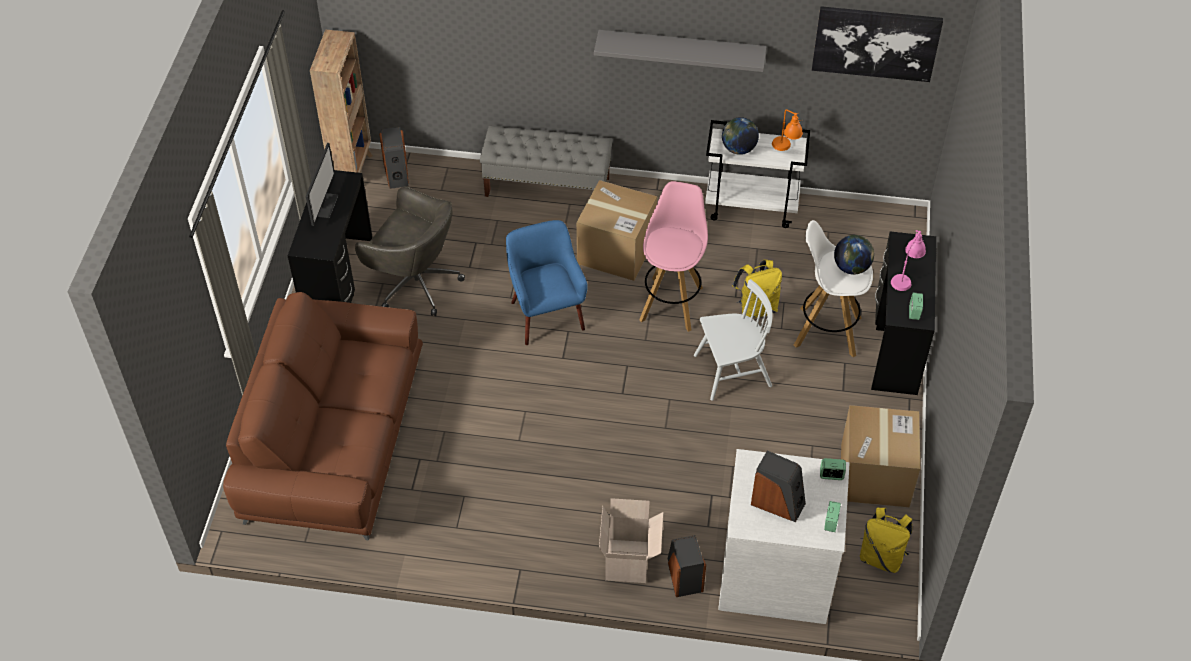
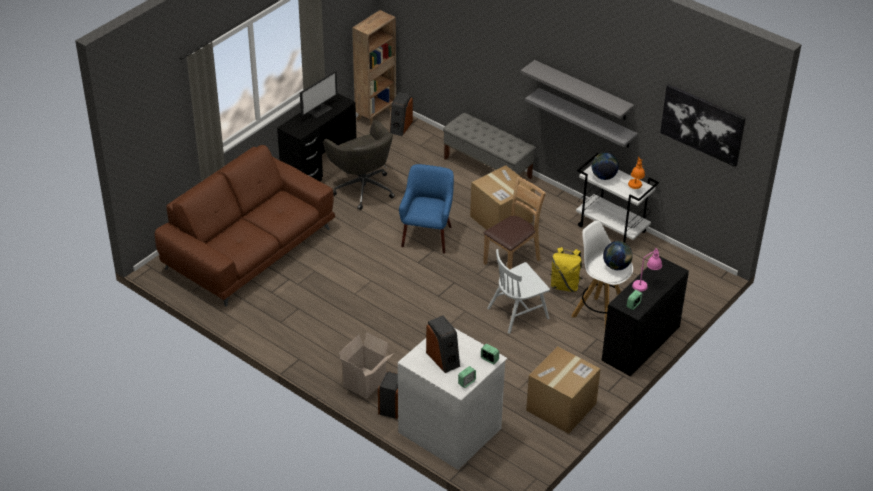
camera: 30 degrees right, 10 degrees down
(671, 303) = (512, 261): pink stool -> brown chair
(690, 82) = (586, 118): none -> grey shelf
(732, 371) = (518, 313): white chair -> white chair turned 135 degrees clockwise
(881, 556) = (526, 451): yellow backpack -> none

